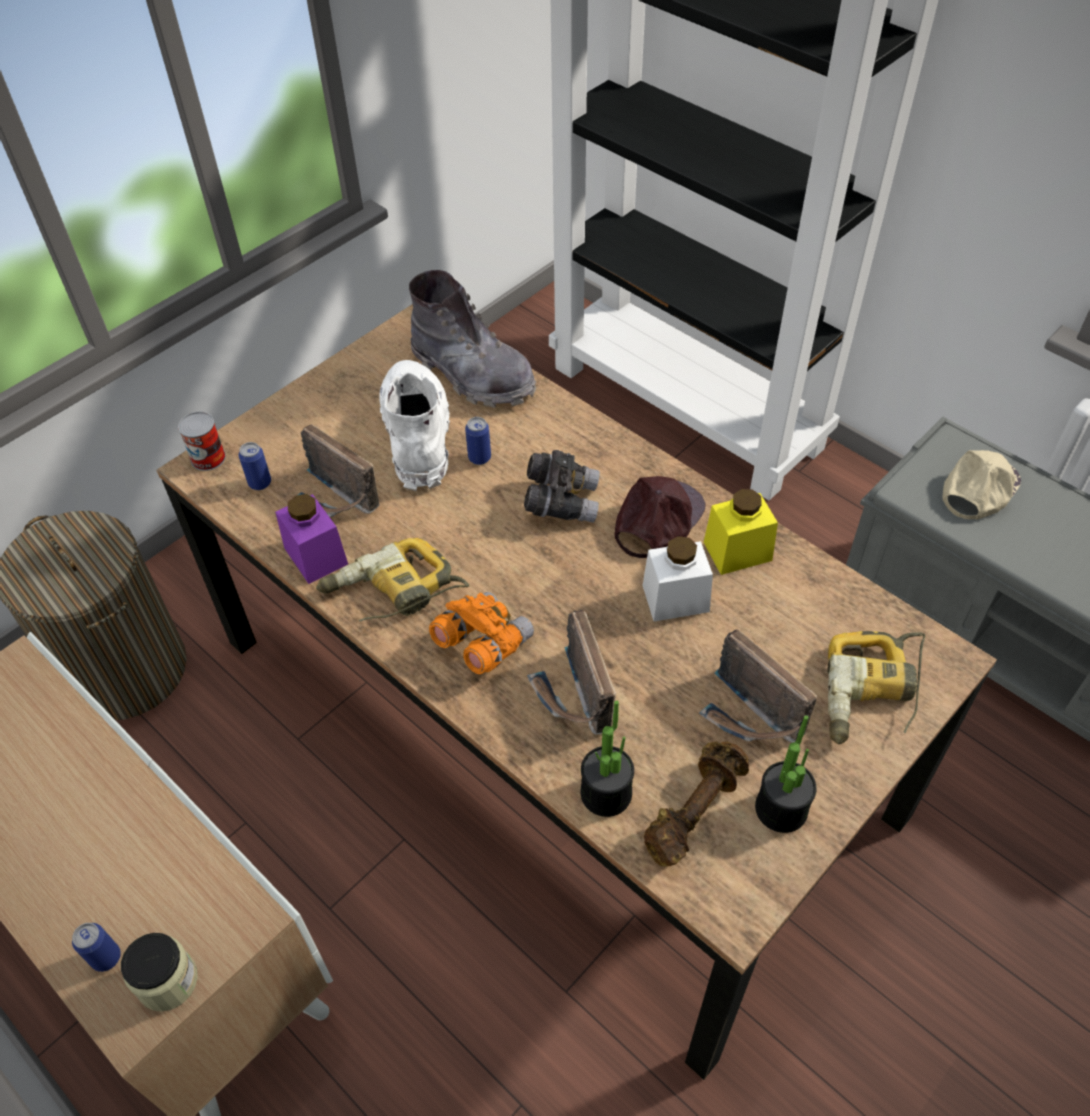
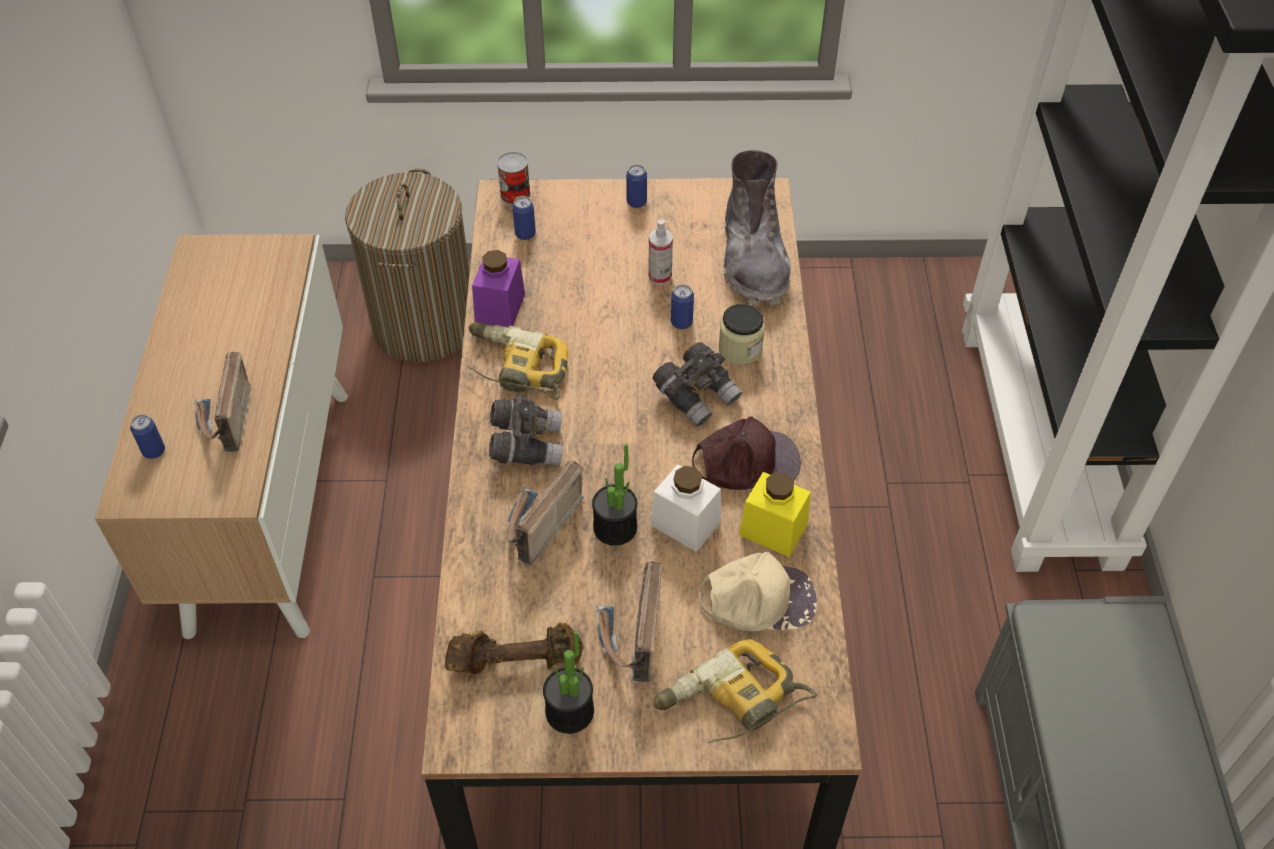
camera: 45 degrees right, 0 degrees up
(168, 981) = (165, 491): jar -> jar (740, 349)
(324, 394) = (636, 202): none -> can
(336, 499) = (557, 280): radio -> radio (225, 422)
(417, 436) = (660, 276): white boot -> spray bottle
(482, 643) = (526, 445): orange binoculars -> grey binoculars
(606, 793) = (479, 600): potted plant -> potted plant (615, 527)
(978, 488) = (1115, 676): beige cap -> beige cap (757, 599)

